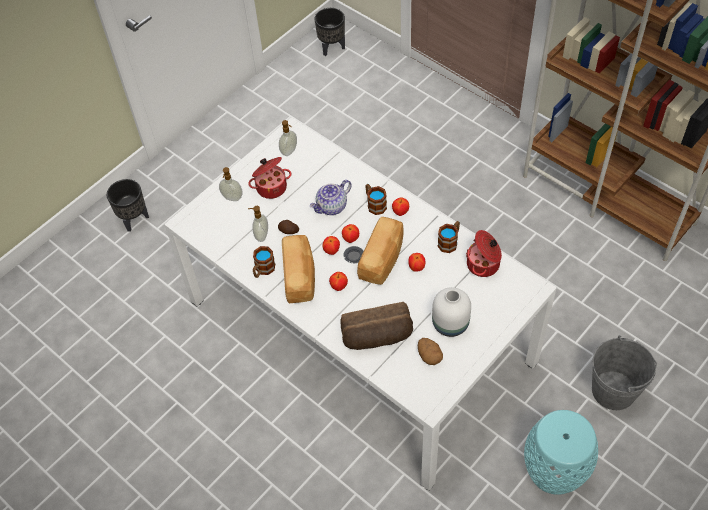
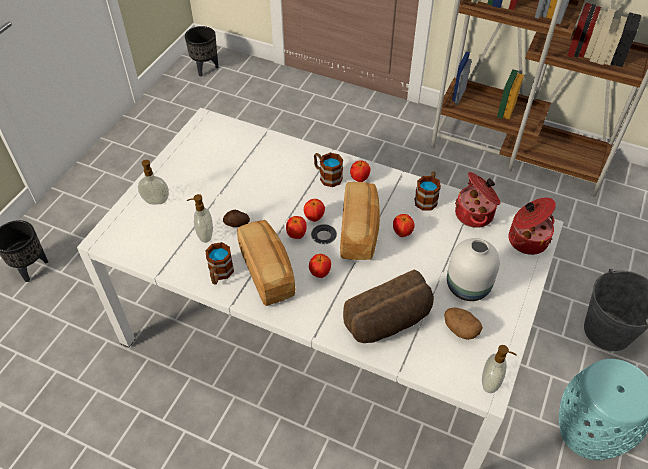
camera: 20 degrees left, 5 degrees down
(271, 187) = (200, 181): cooking pot -> cooking pot (526, 239)
(289, 151) = (210, 141): soap dispenser -> soap dispenser (491, 383)
(332, 207) = (279, 188): teapot -> none

